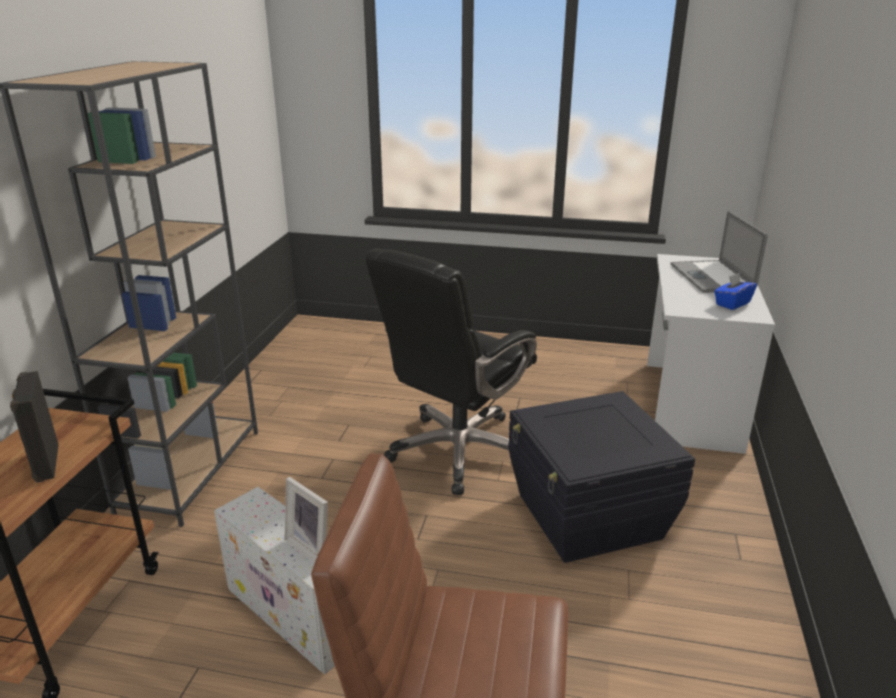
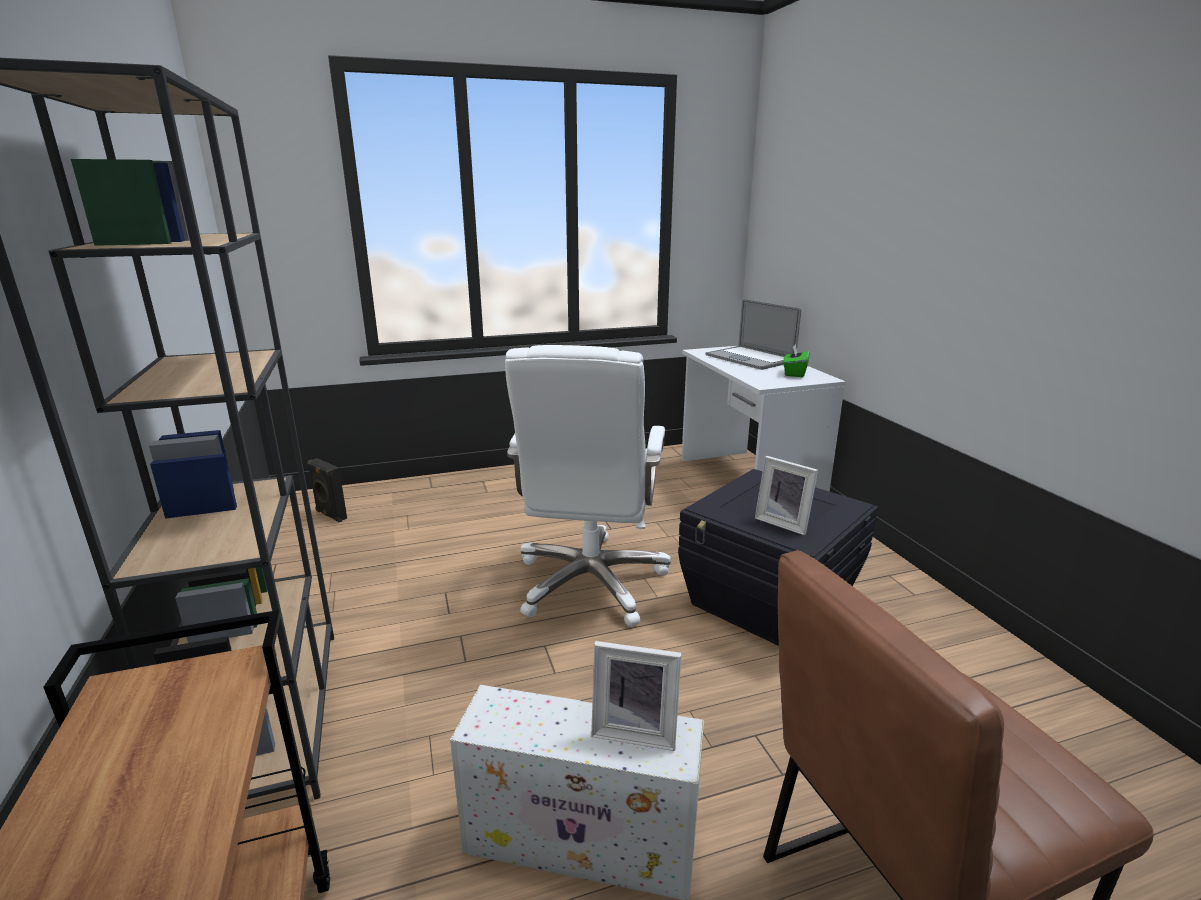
camera: 30 degrees left, 5 degrees down
(45, 463) = (184, 766): black speaker -> black speaker (330, 515)
(457, 450) = (590, 581): black office chair -> white office chair
(581, 446) = (784, 523): none -> picture frame
(732, 303) = (794, 373): blue tissue box -> green tissue box

